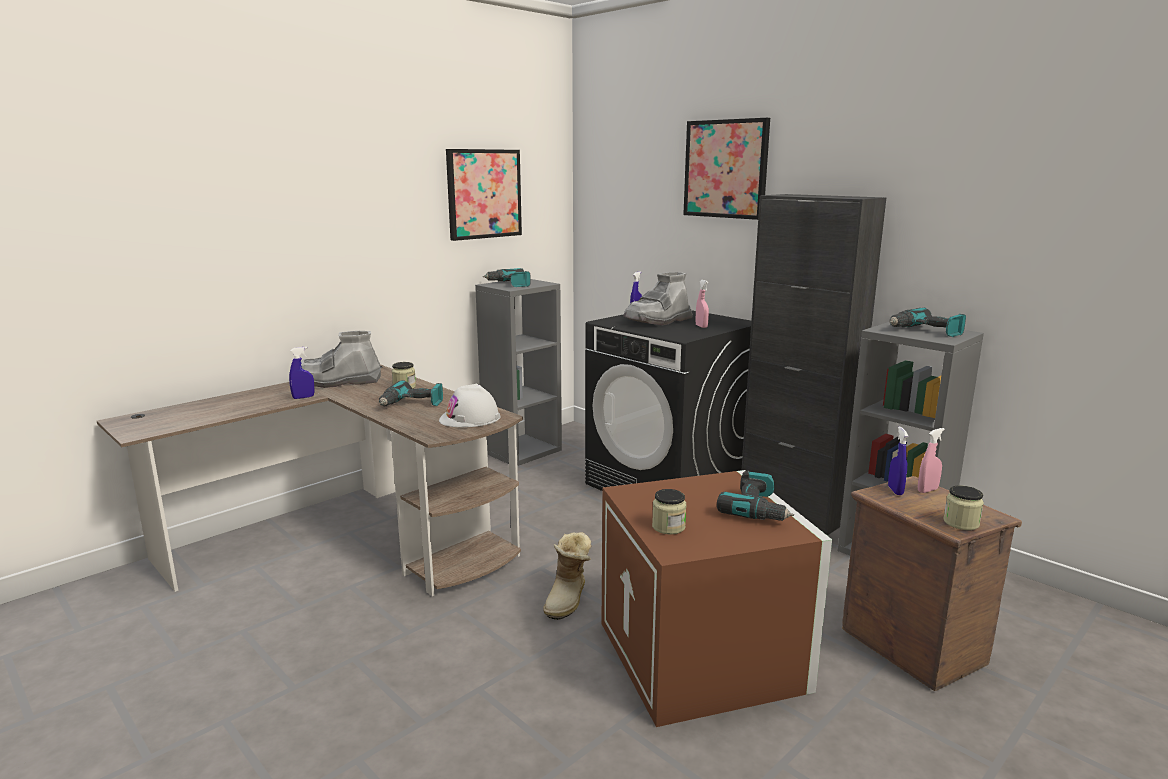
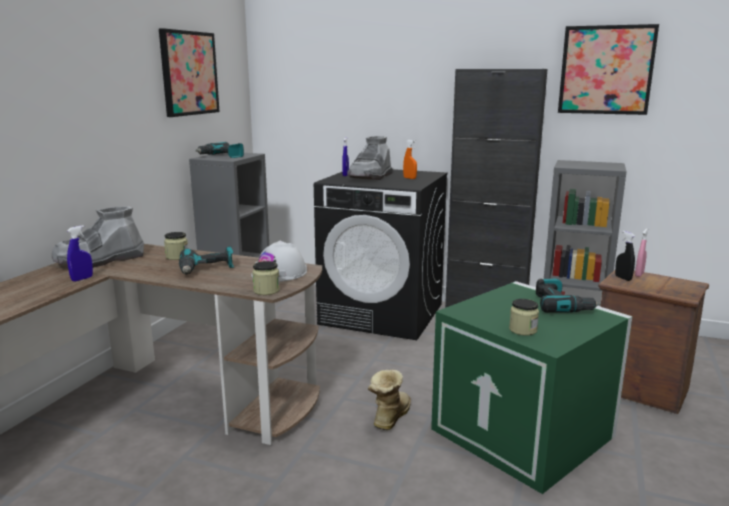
camera: 25 degrees left, 0 degrees up
(569, 599) = (389, 417): boot -> boot turned 150 degrees counterclockwise
(701, 326) = (409, 178): pink spray bottle -> orange spray bottle
(704, 656) = (525, 432): brown storage box -> green storage box
(726, 169) = (405, 50): picture -> picture (606, 70)
(895, 490) = (623, 278): blue spray bottle -> black spray bottle
(925, 331) = (592, 165): power drill -> none
(961, 523) = (685, 291): jar -> jar (266, 290)

